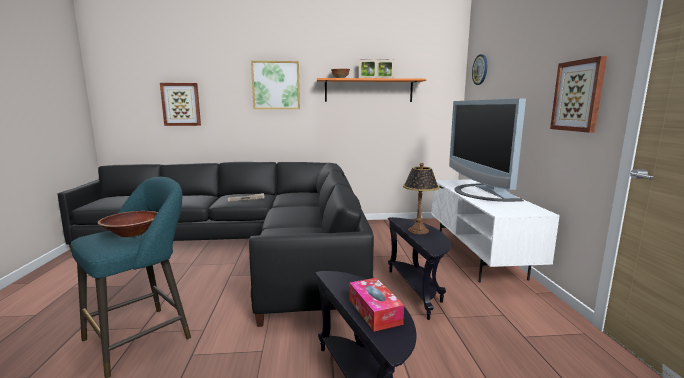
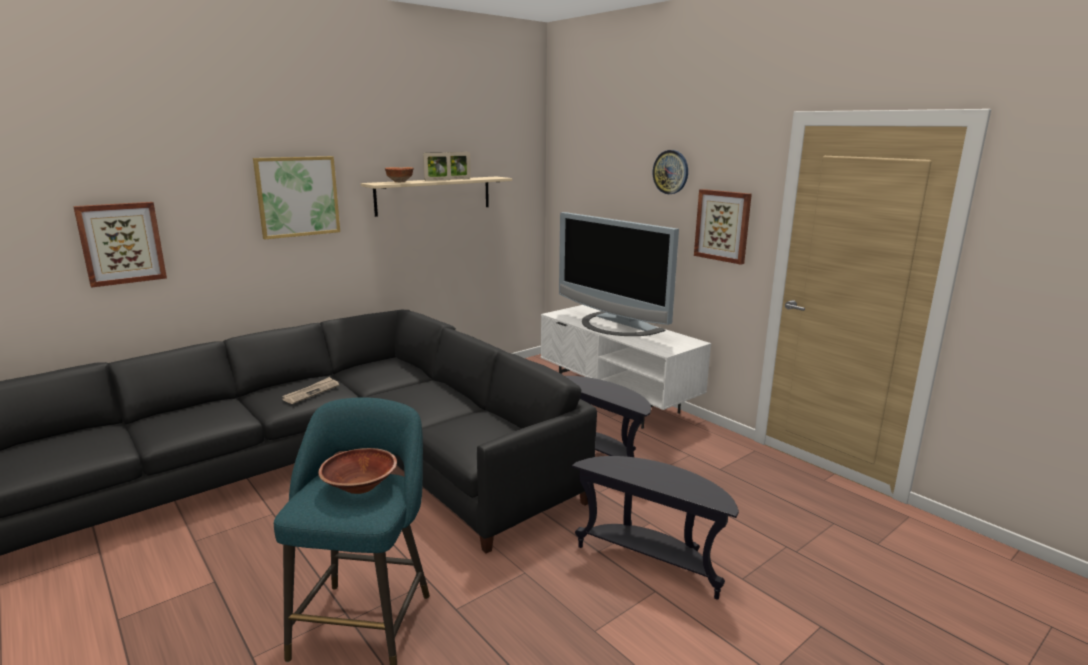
camera: 35 degrees left, 5 degrees up
(368, 90) = (434, 195): orange shelf -> beige shelf
(374, 311) = (673, 482): tissue box -> none
(418, 230) = (597, 388): table lamp -> none
(480, 69) = (575, 166): wall clock -> wall clock (671, 172)

